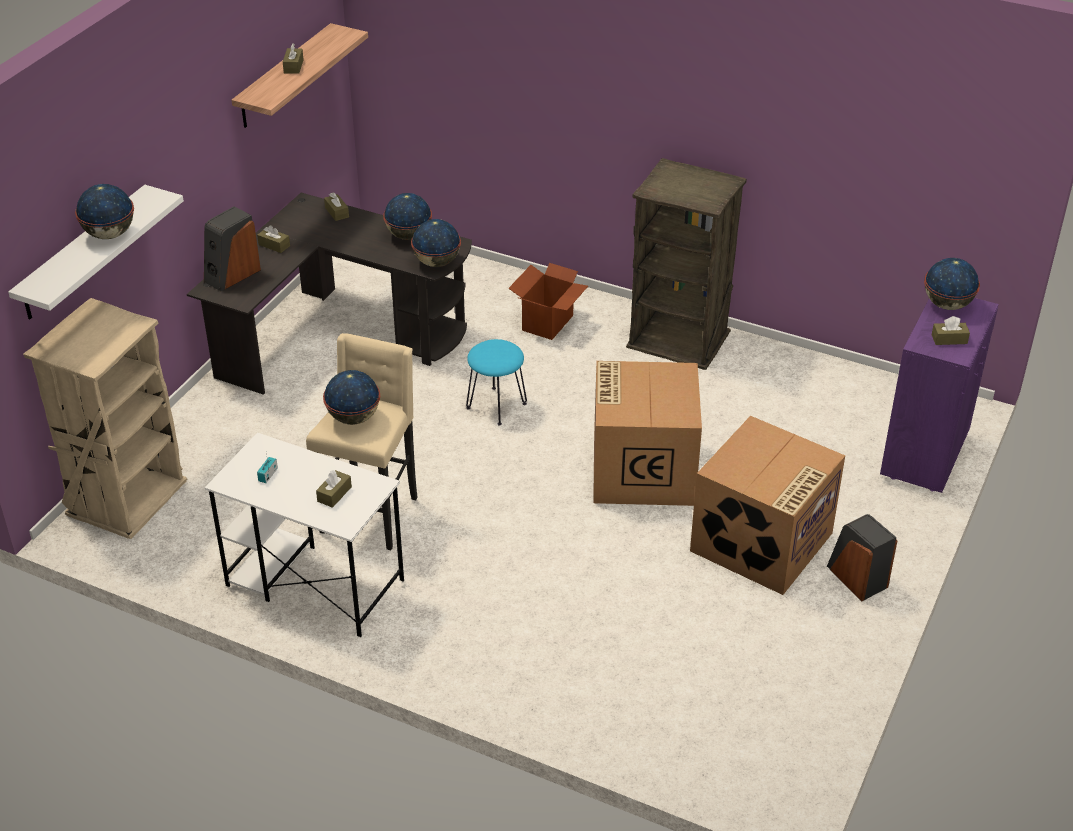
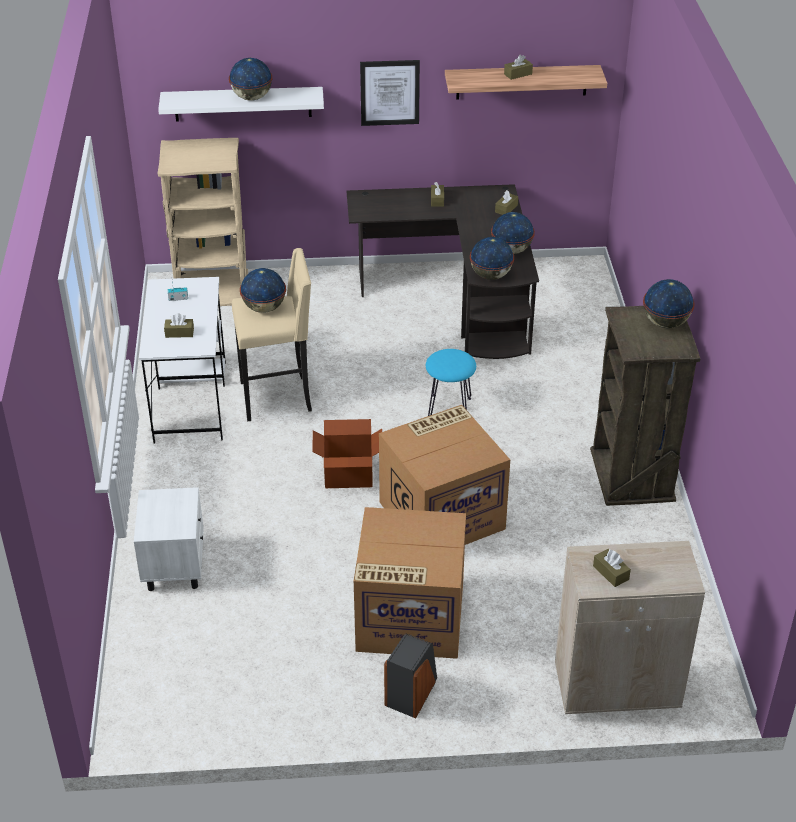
camera: 60 degrees right, 0 degrees up
(196, 154) = (389, 92): none -> picture
(232, 275) = (384, 198): speaker -> none
(548, 323) = (578, 395): cardboard box -> cardboard box (348, 476)
(574, 684) = (174, 566): none -> white nightstand
(924, 458) = (614, 691): purple cabinet -> beige cabinet
(947, 304) = (667, 556): globe -> globe (665, 323)

